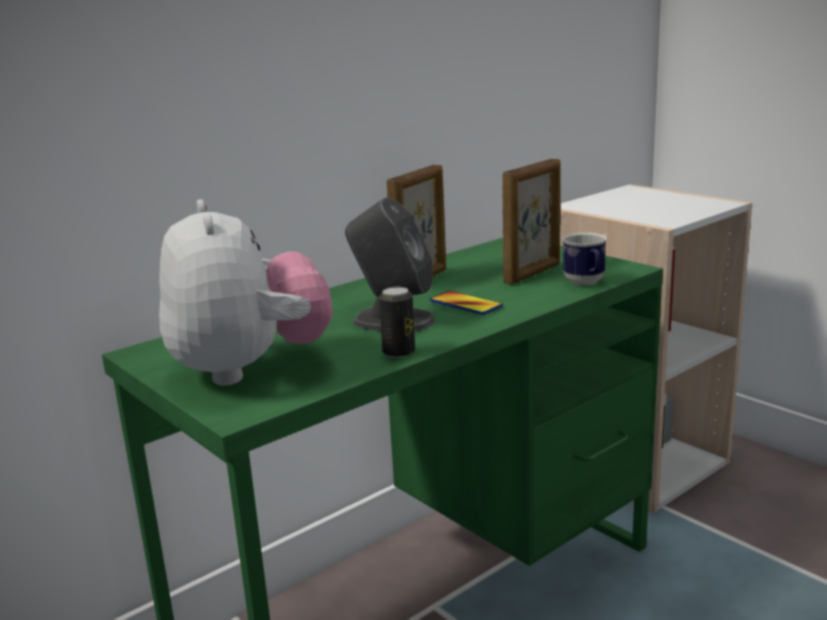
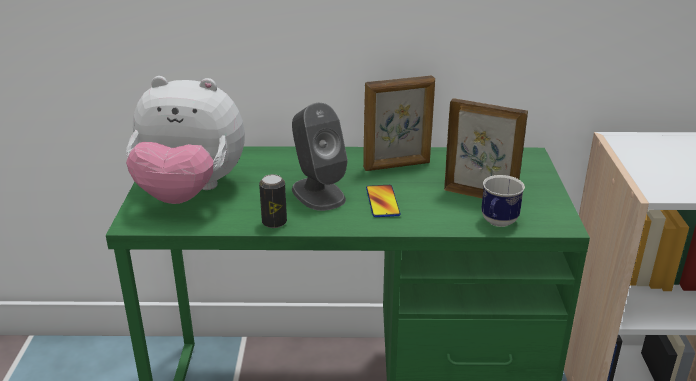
camera: 40 degrees right, 10 degrees up
(249, 368) = (190, 193): plush toy -> plush toy turned 75 degrees clockwise
(533, 273) = (480, 195): picture frame -> picture frame turned 150 degrees counterclockwise

